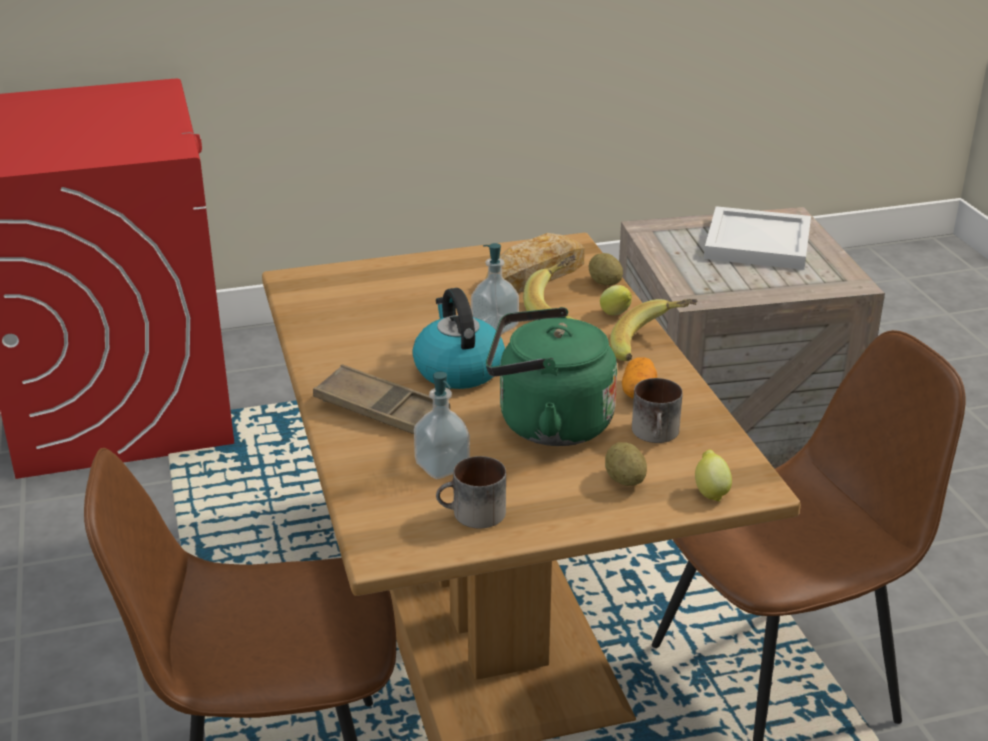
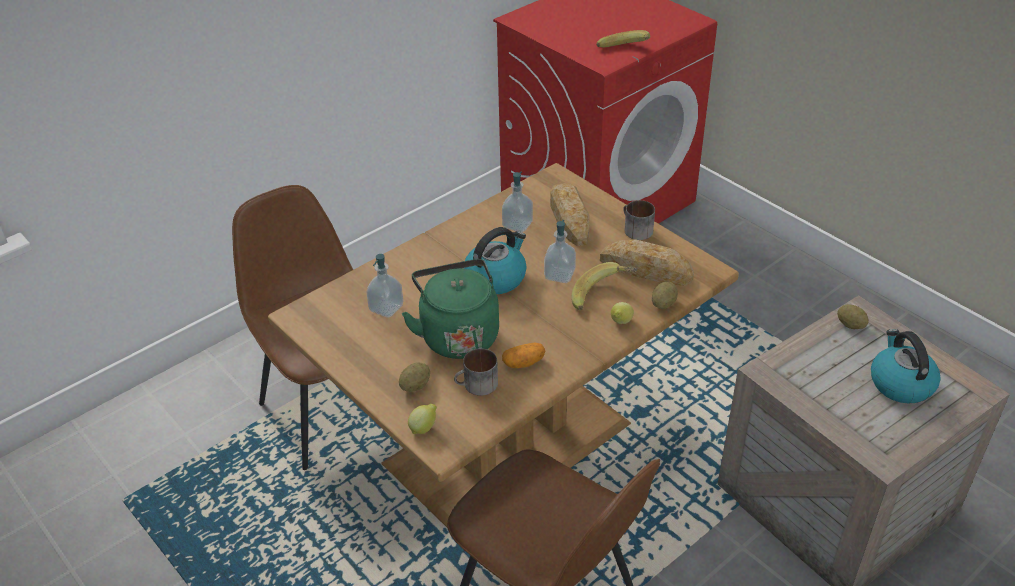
camera: 65 degrees right, 10 degrees up
(364, 328) = (517, 225): none -> soap dispenser
(382, 410) = (430, 265): brown tray -> none
(391, 292) = (569, 218): none -> bread
(472, 515) = (345, 336): mug -> mug (635, 229)
(652, 347) = (588, 352): banana -> banana (625, 52)
(661, 238) = (850, 325): none -> potato
(759, 244) = (900, 383): white tray -> kettle

